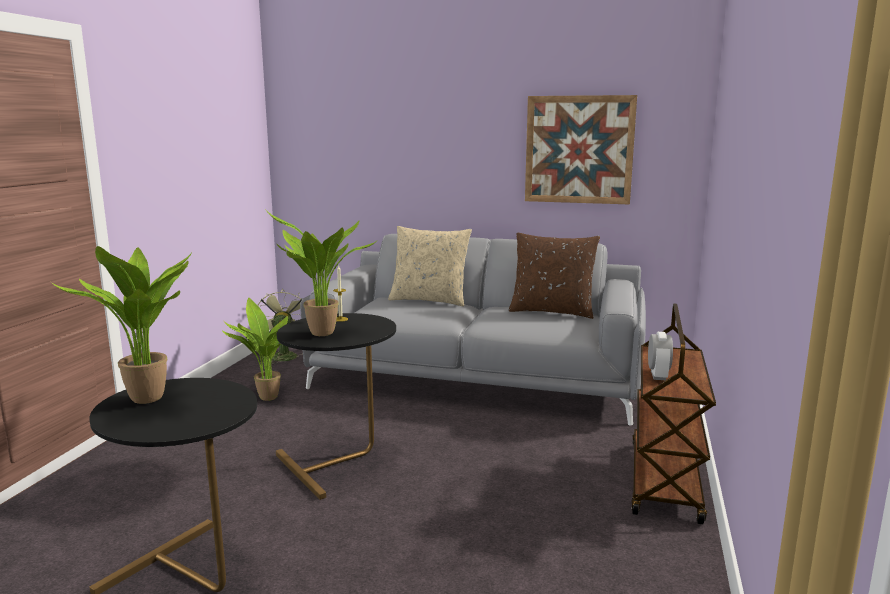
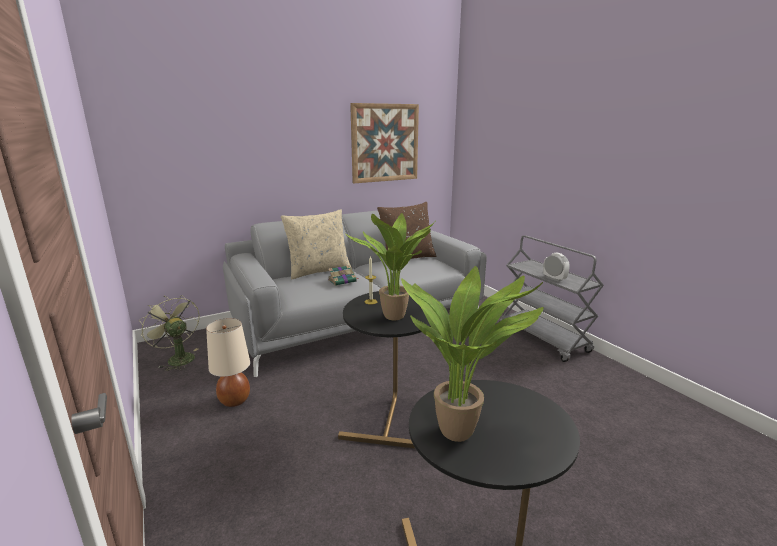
camera: 45 degrees left, 5 degrees up
(265, 398) = (235, 400): potted plant -> beige table lamp
(428, 313) = (343, 280): none -> book
(665, 482) = (543, 339): brown cart -> grey cart

